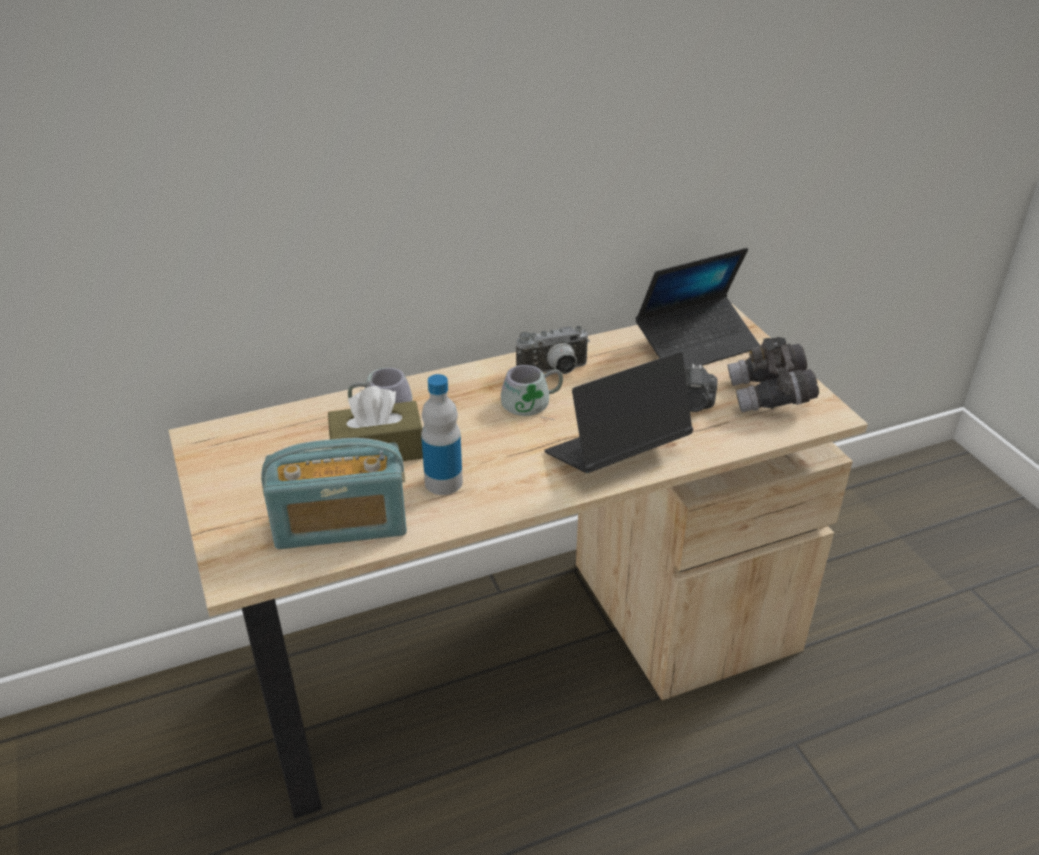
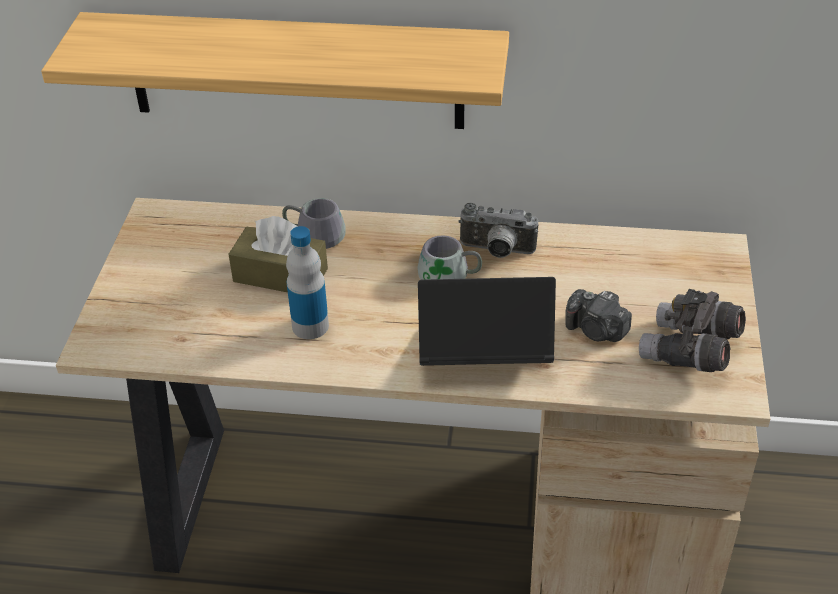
camera: 30 degrees right, 5 degrees up
(332, 244) = (295, 71): none -> shelf
(341, 525) = (200, 334): radio -> none
(697, 344) = (664, 269): laptop -> none

